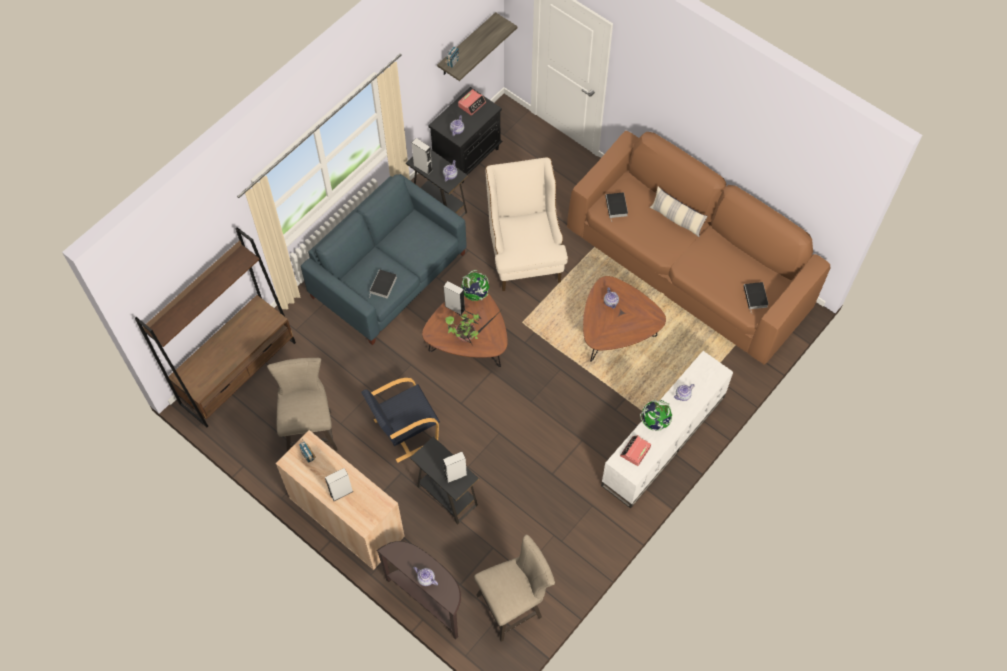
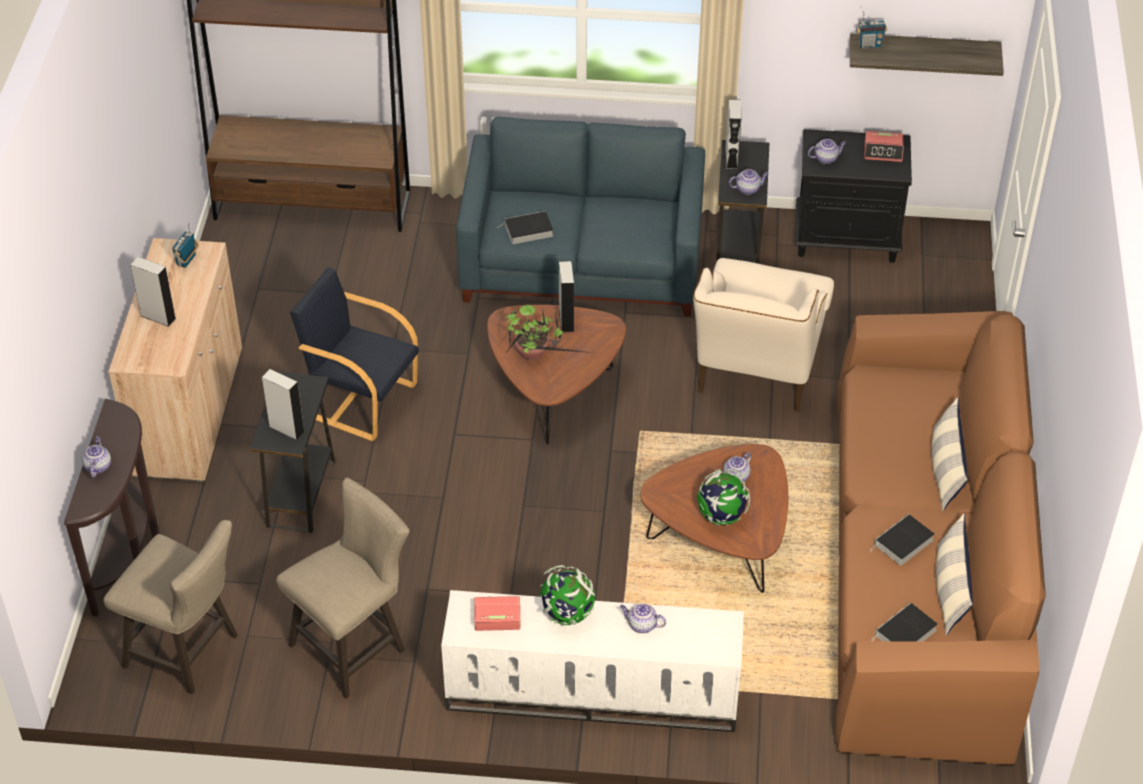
camera: 55 degrees right, 15 degrees down
(310, 429) = (288, 310): beige stool -> beige stool (354, 644)
(475, 294) = (608, 329): globe -> globe (721, 516)
(524, 252) = (755, 375): beige armchair -> beige armchair turned 150 degrees clockwise
(616, 207) = (893, 392): book -> book (903, 543)
(743, 264) = (950, 589): none -> pillow

